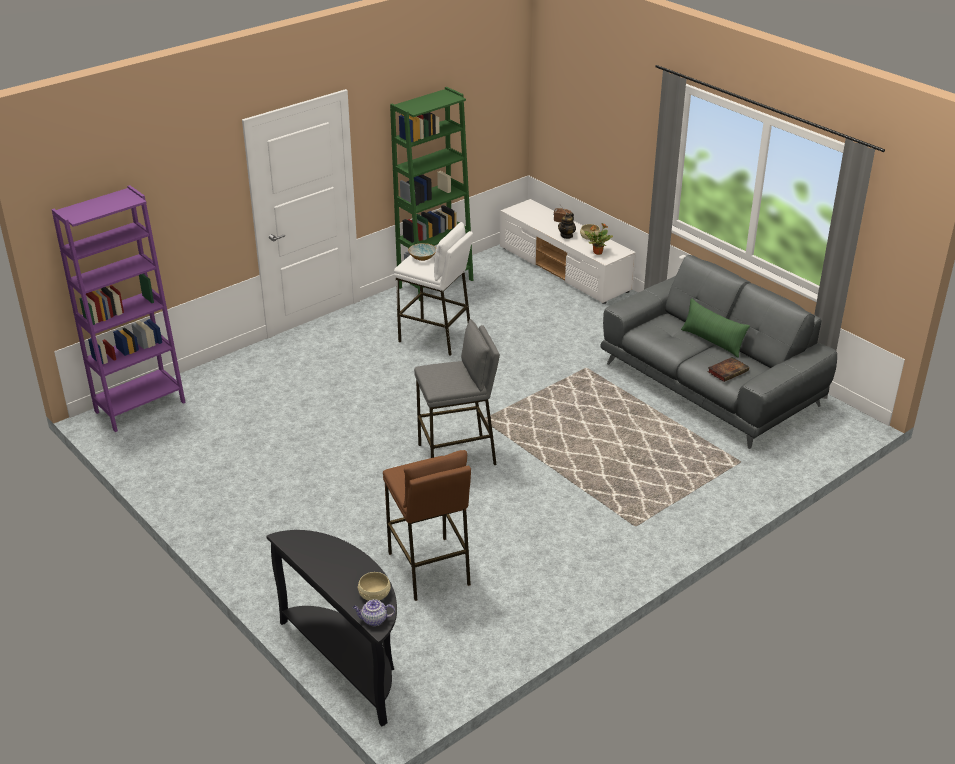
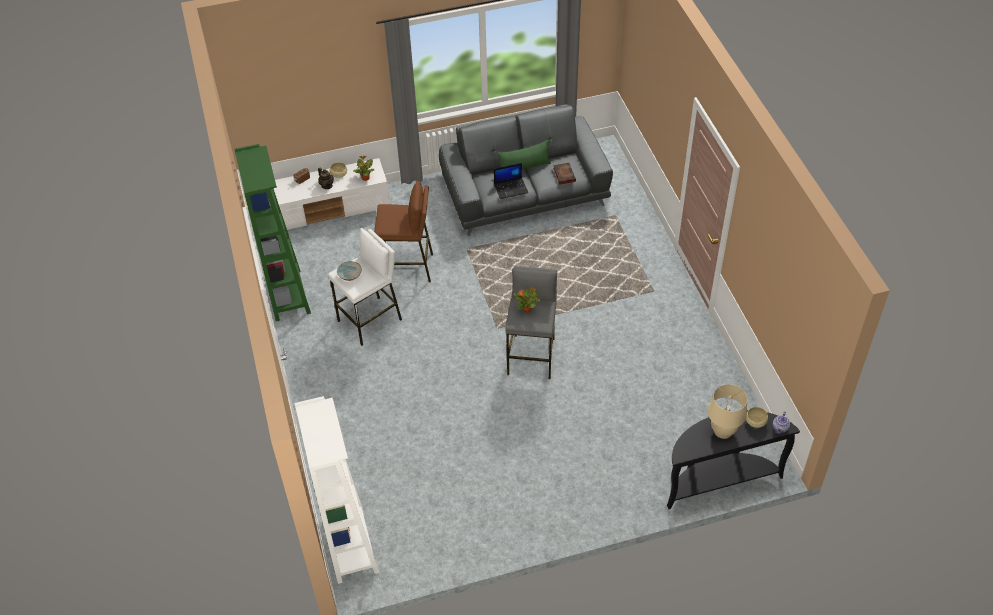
camera: 65 degrees left, 15 degrees up
(140, 407) = (351, 547): purple bookcase -> white bookcase
(342, 566) = (723, 431): none -> beige table lamp
(429, 569) = (648, 410): brown stool -> brown stool (408, 268)
(451, 372) = (527, 309): none -> potted plant
(668, 341) = (511, 188): none -> laptop

